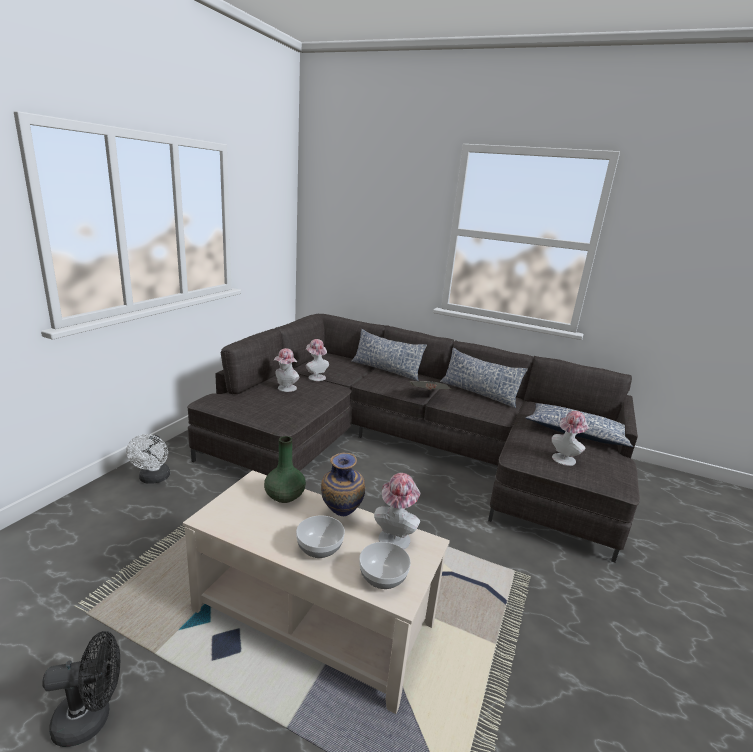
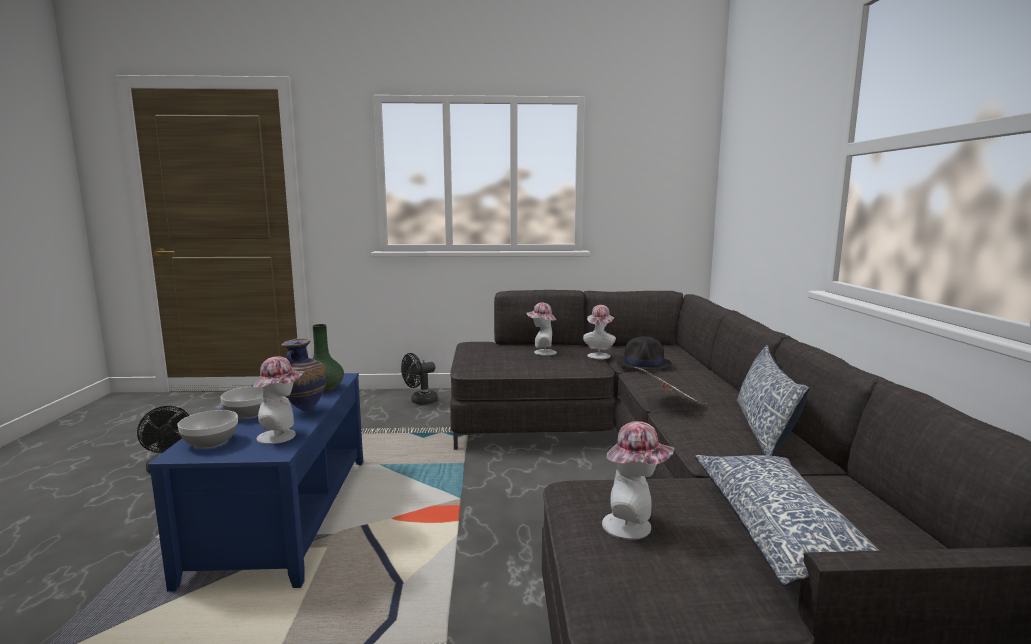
camera: 65 degrees right, 10 degrees down
(153, 479) = (420, 402): white fan -> black fan
(314, 617) = (285, 514): beige coffee table -> blue coffee table
(353, 374) = (644, 363): none -> black hat
(386, 369) = (700, 372): pillow -> none

